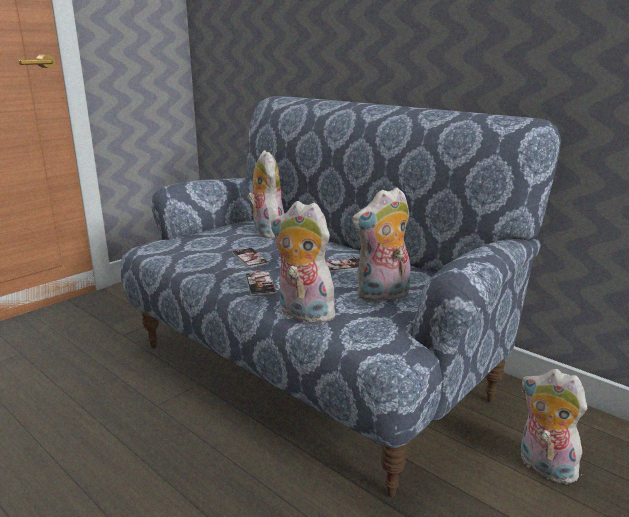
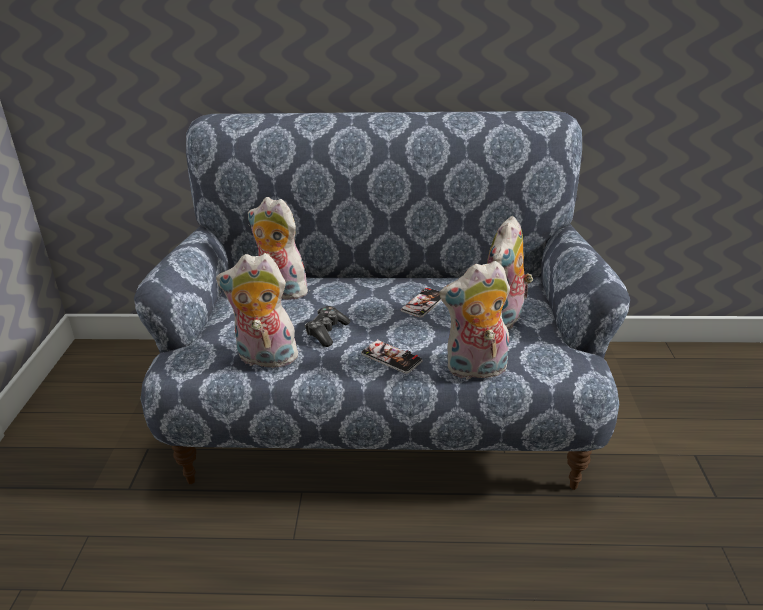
camera: 40 degrees left, 10 degrees up
(249, 259) = (327, 332): phone -> game controller
(543, 467) = (626, 405): plush toy -> plush toy (265, 359)

